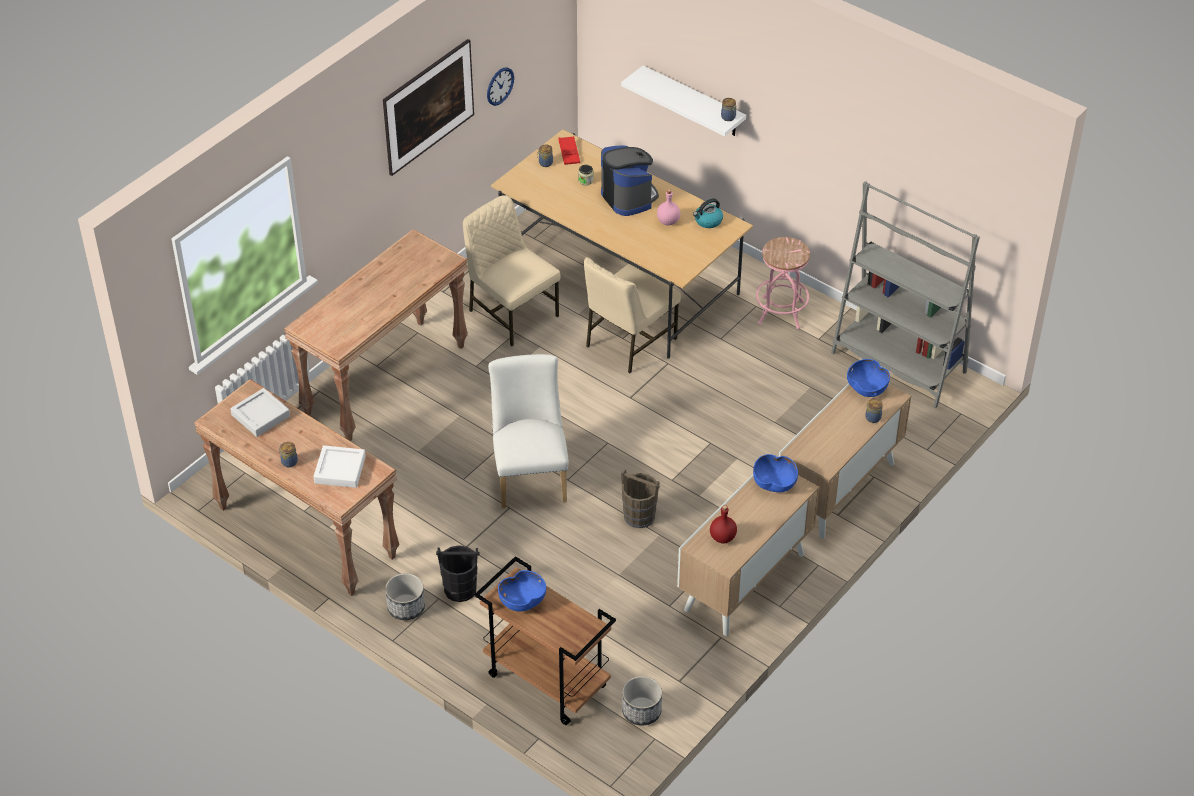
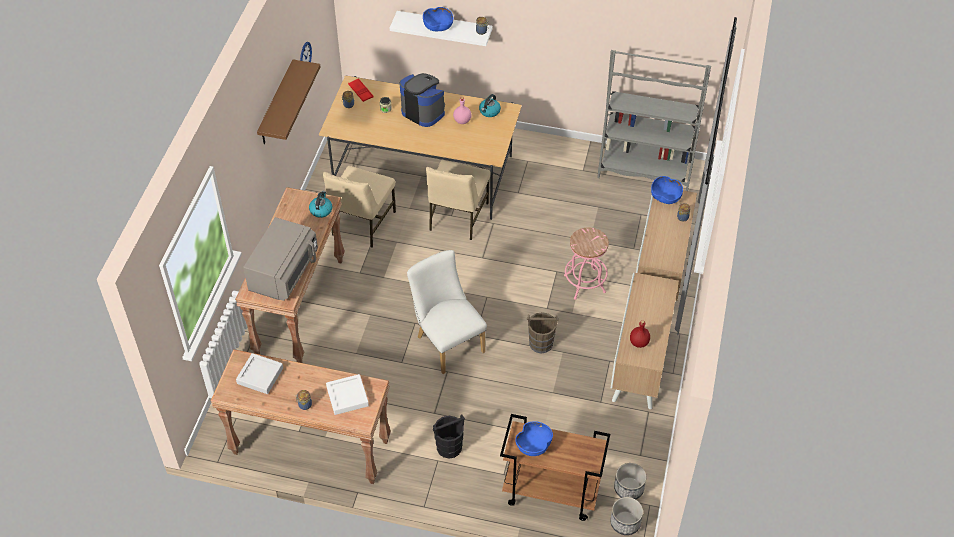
camera: 25 degrees left, 5 degrees up
(353, 319) = (284, 273): none -> grey microwave
(406, 607) = (418, 477): planter -> planter (625, 522)
(429, 125) = (276, 104): picture -> brown shelf
(435, 265) = (321, 210): none -> kettle
(512, 313) = (362, 223): beige chair -> beige chair turned 90 degrees counterclockwise
(774, 483) = (648, 289): blue bowl -> blue bowl (438, 27)
(781, 312) = (547, 160): pink stool -> pink stool (584, 283)

